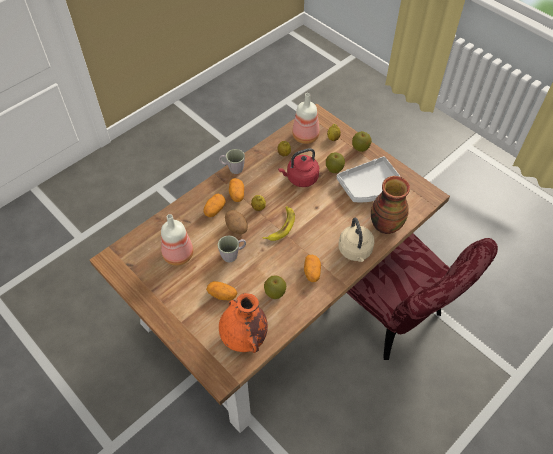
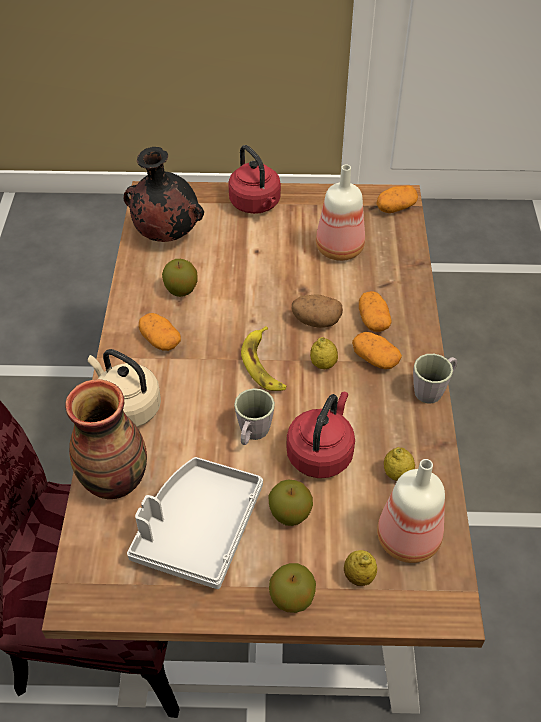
camera: 135 degrees right, 5 degrees down
(178, 317) = (256, 204): none -> red kettle
(222, 295) = (238, 249): potato -> potato (395, 208)
(233, 254) = (280, 291): grey mug -> grey mug (252, 434)
(244, 337) = (166, 233): orange vase -> black vase

